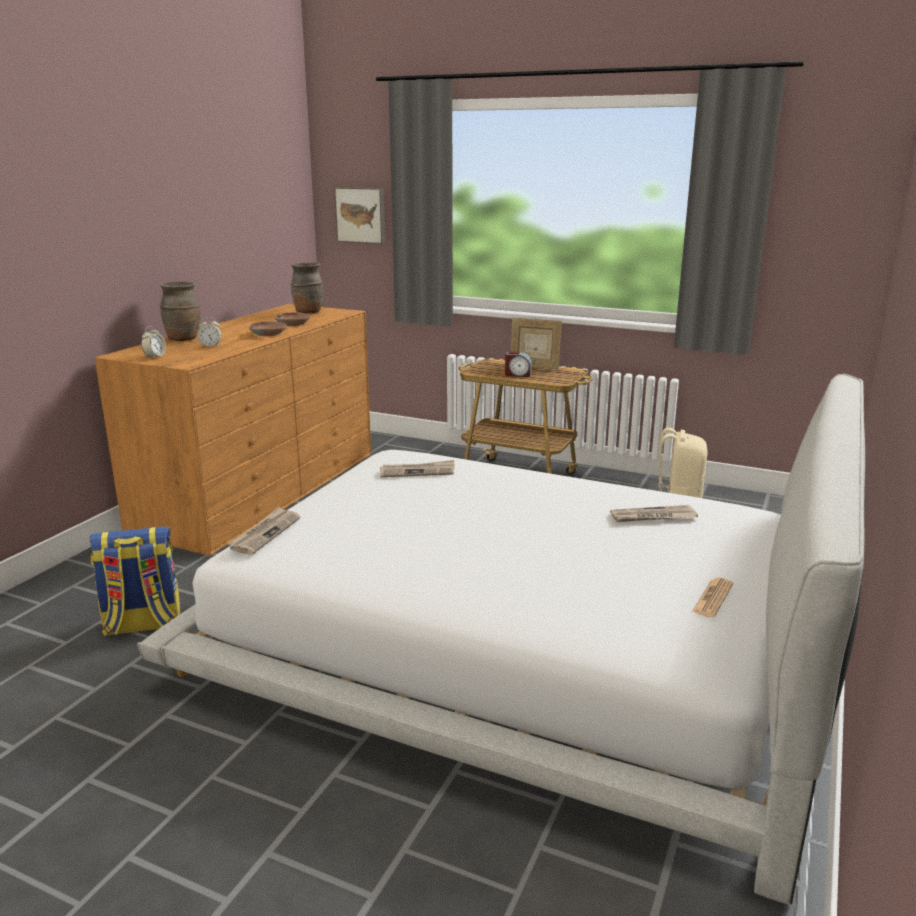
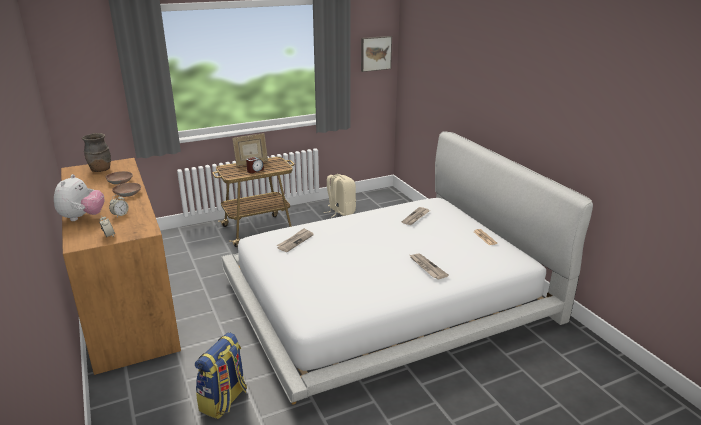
camera: 50 degrees left, 5 degrees up
(183, 339) = (82, 217): brown vase -> plush toy
(265, 533) = (301, 303): newspaper -> newspaper (427, 267)
(361, 215) = (88, 89): picture -> picture (375, 53)

